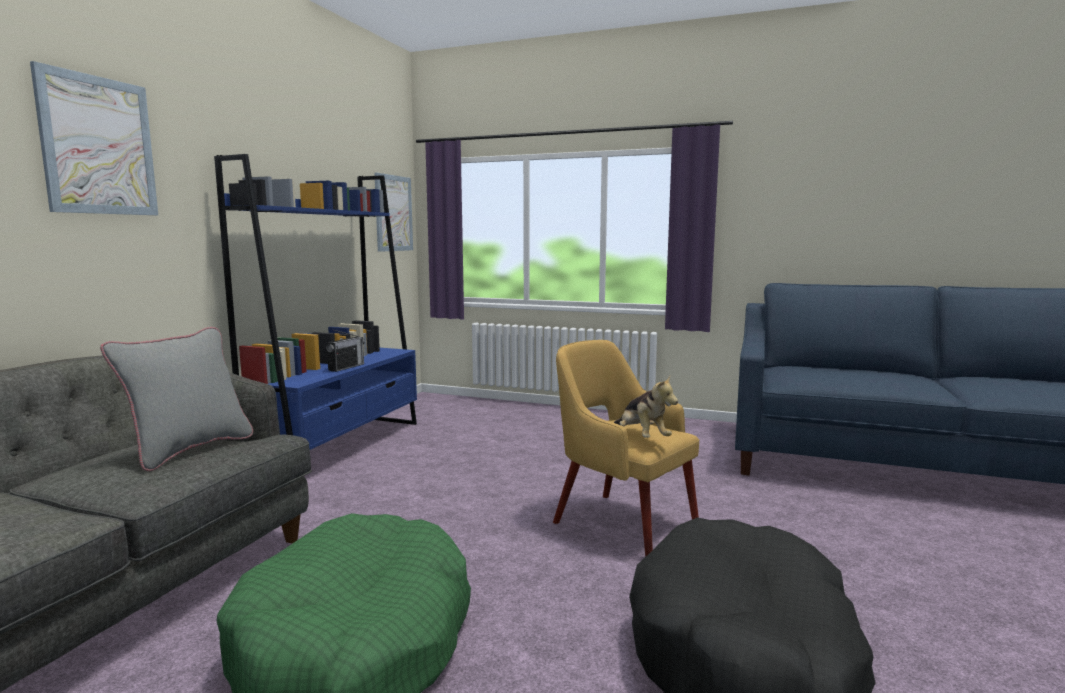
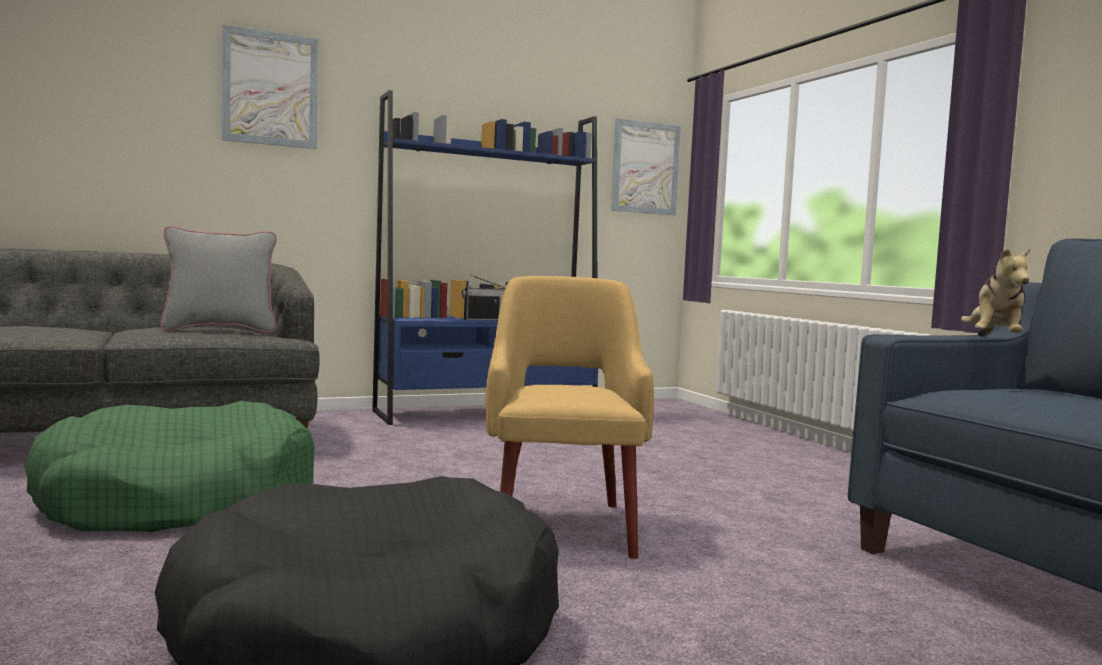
camera: 45 degrees right, 5 degrees down
(642, 437) = (549, 393): plush toy -> plush toy (994, 341)

